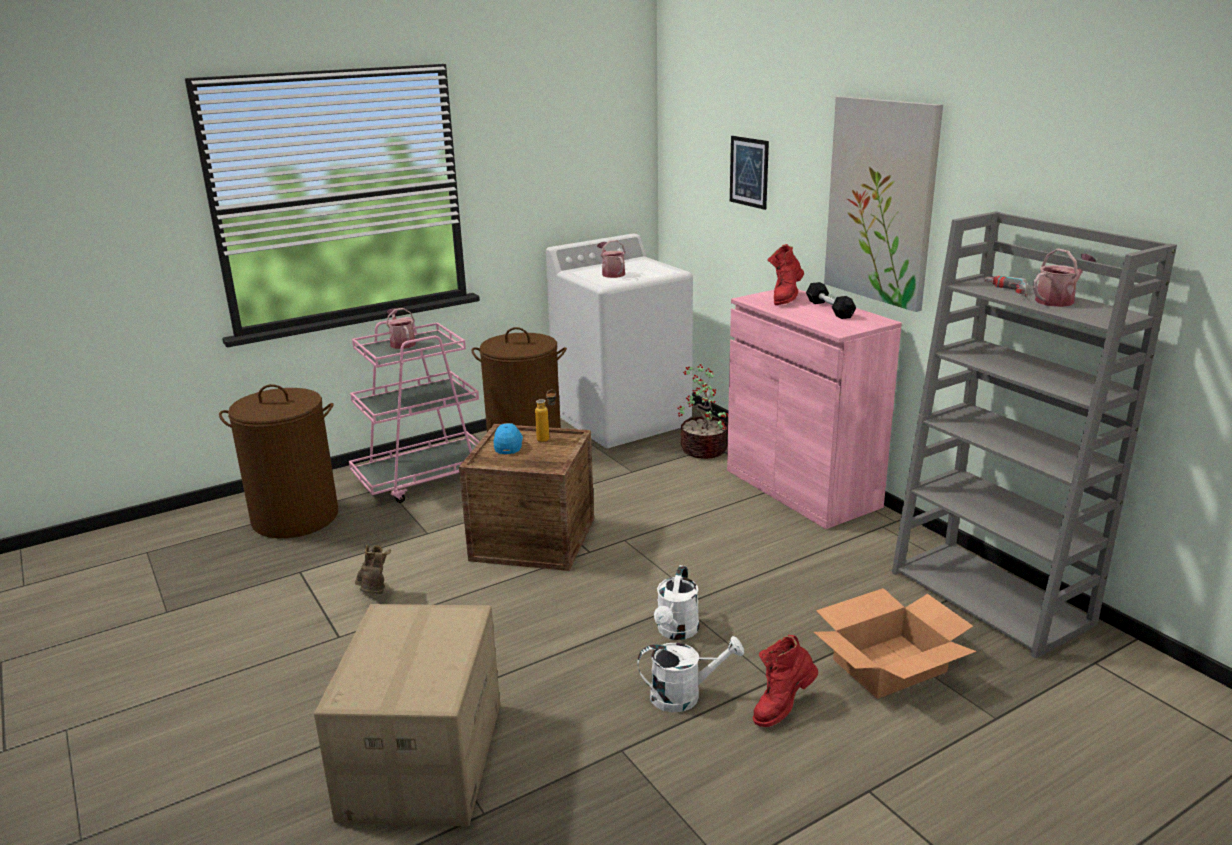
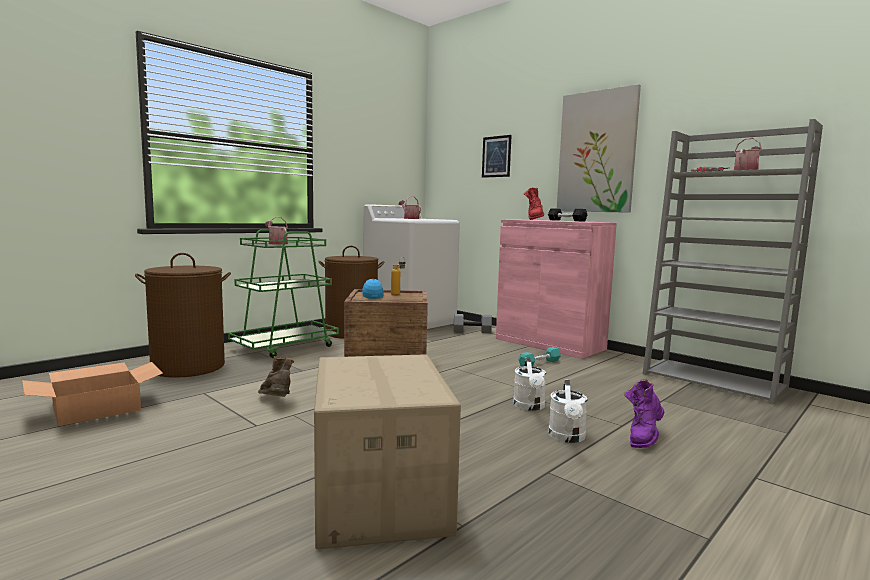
camera: 15 degrees left, 15 degrees down
(424, 478) = (285, 347): pink cart -> green cart
(684, 695) = (567, 438): white watering can -> white watering can turned 120 degrees clockwise
(703, 449) = (472, 331): potted plant -> grey dumbbell
(753, 537) = (539, 363): none -> turquoise dumbbell
(782, 707) = (643, 438): red boot -> purple boot
(889, 665) = (690, 413): cardboard box -> cardboard box (97, 409)

